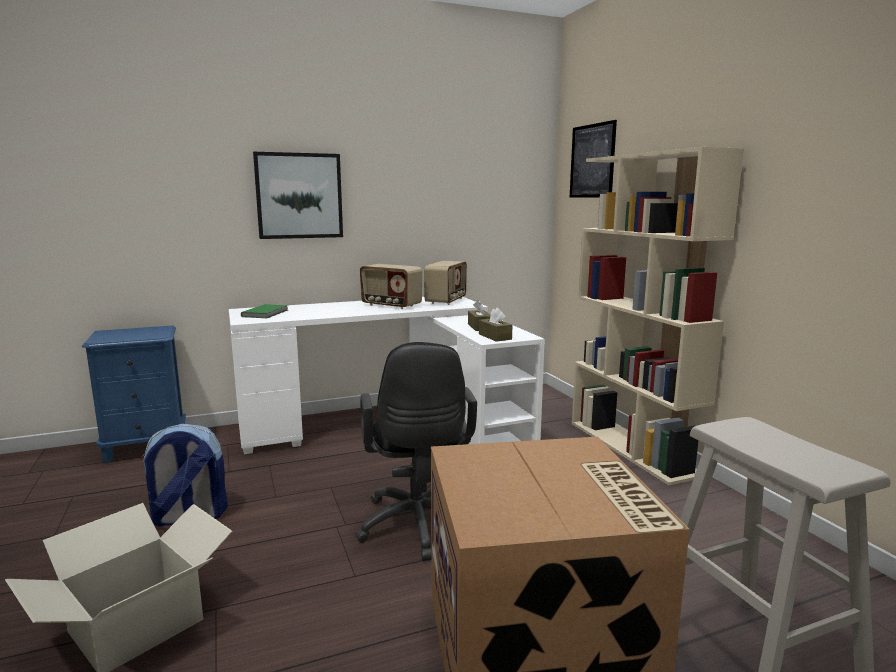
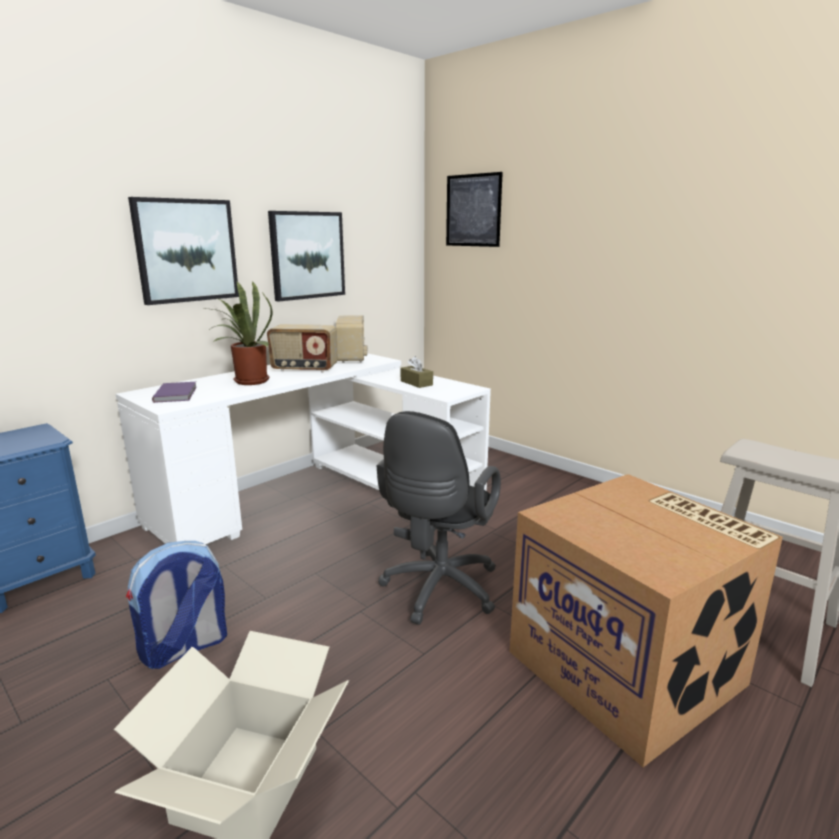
camera: 25 degrees left, 5 degrees up
(266, 313) = (177, 394): green book -> purple book
(331, 310) = (247, 381): none -> potted plant
(416, 203) = (307, 255): none -> picture
(417, 528) = (437, 591): black office chair -> black office chair turned 60 degrees clockwise
(495, 336) = (446, 392): brown tissue box -> none
(633, 447) = (544, 474): beige bookcase -> none

